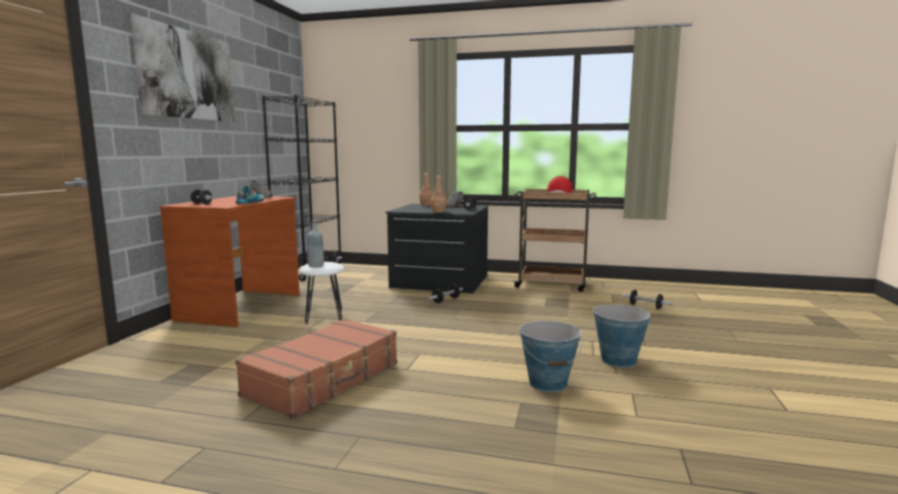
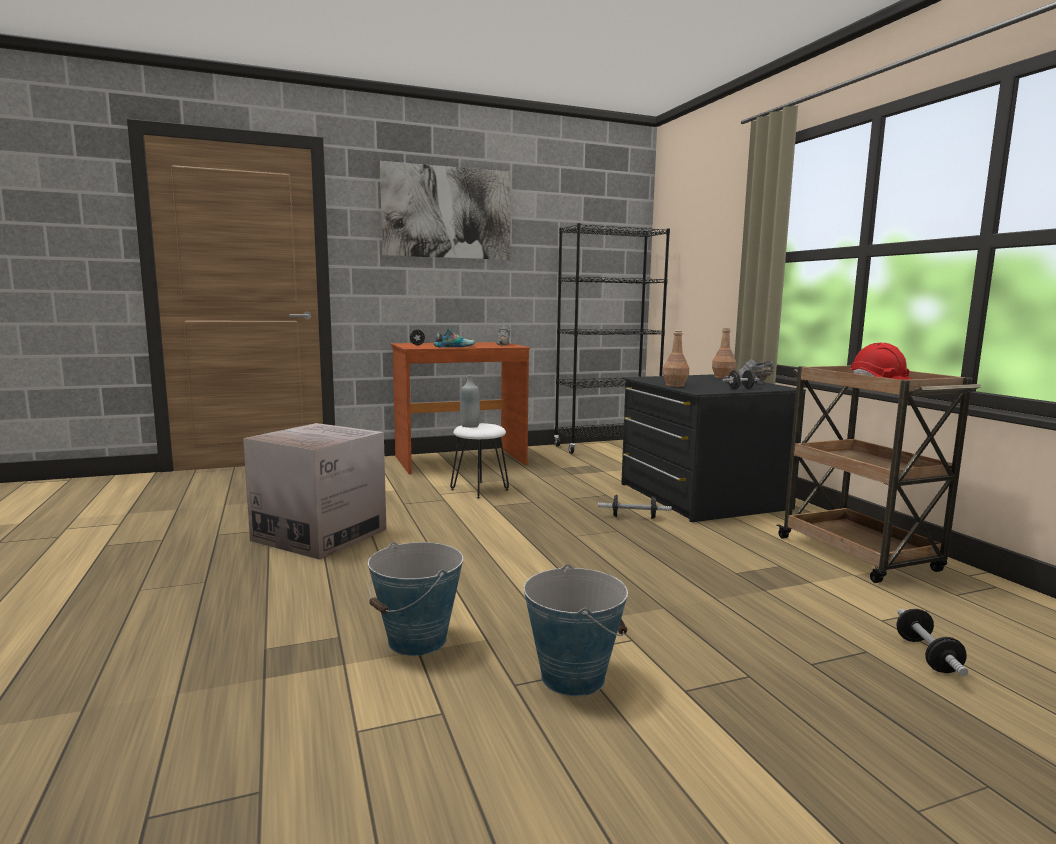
camera: 55 degrees right, 0 degrees up
(324, 380) = (320, 535): brown suitcase -> cardboard box

